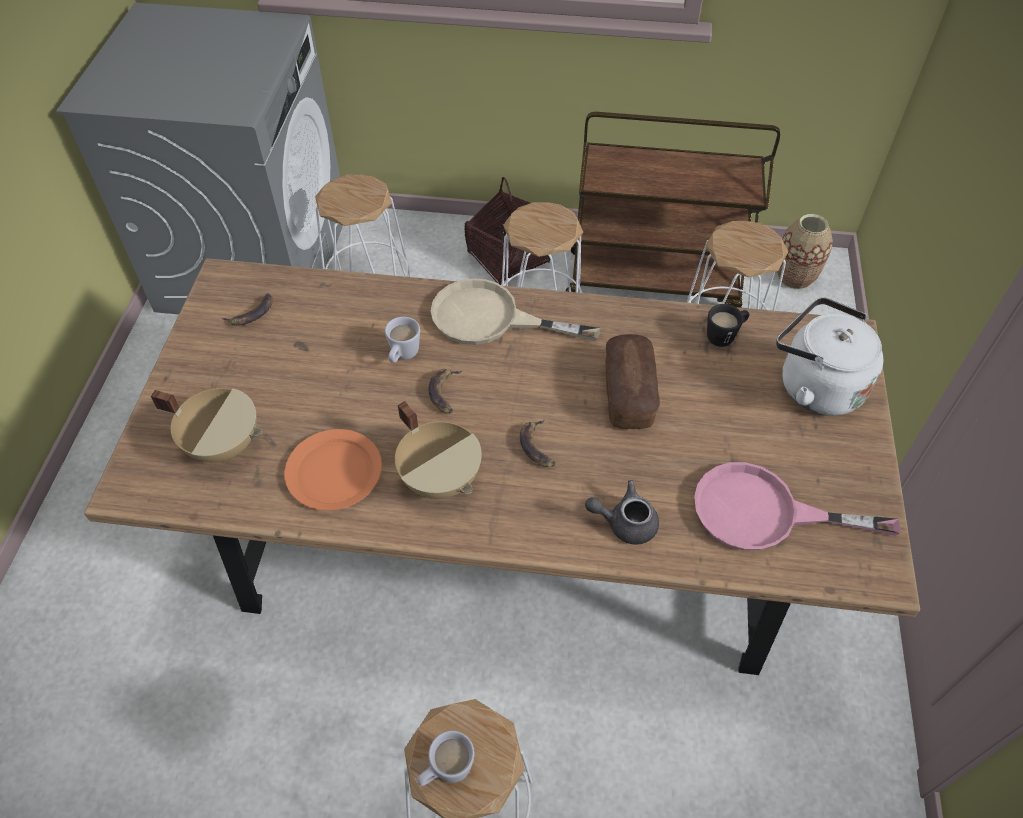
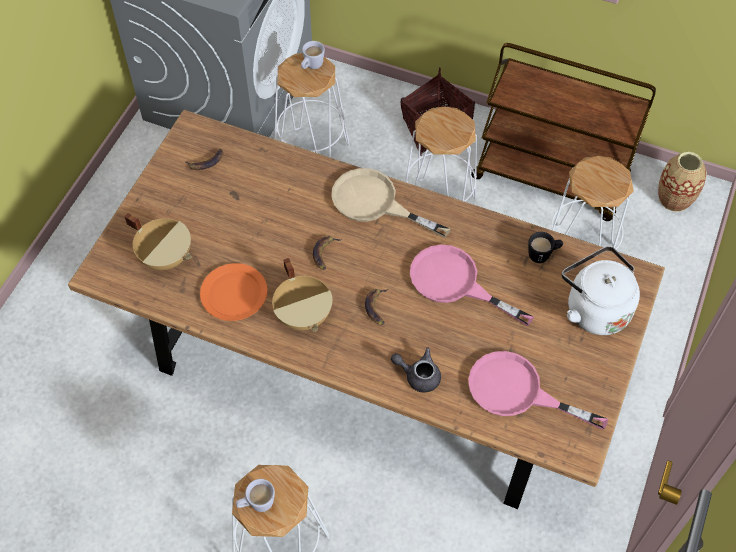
camera: 15 degrees right, 5 degrees up
(402, 356) = (303, 218): white mug -> white mug (311, 66)
(628, 393) = (455, 283): bread -> pink frying pan

